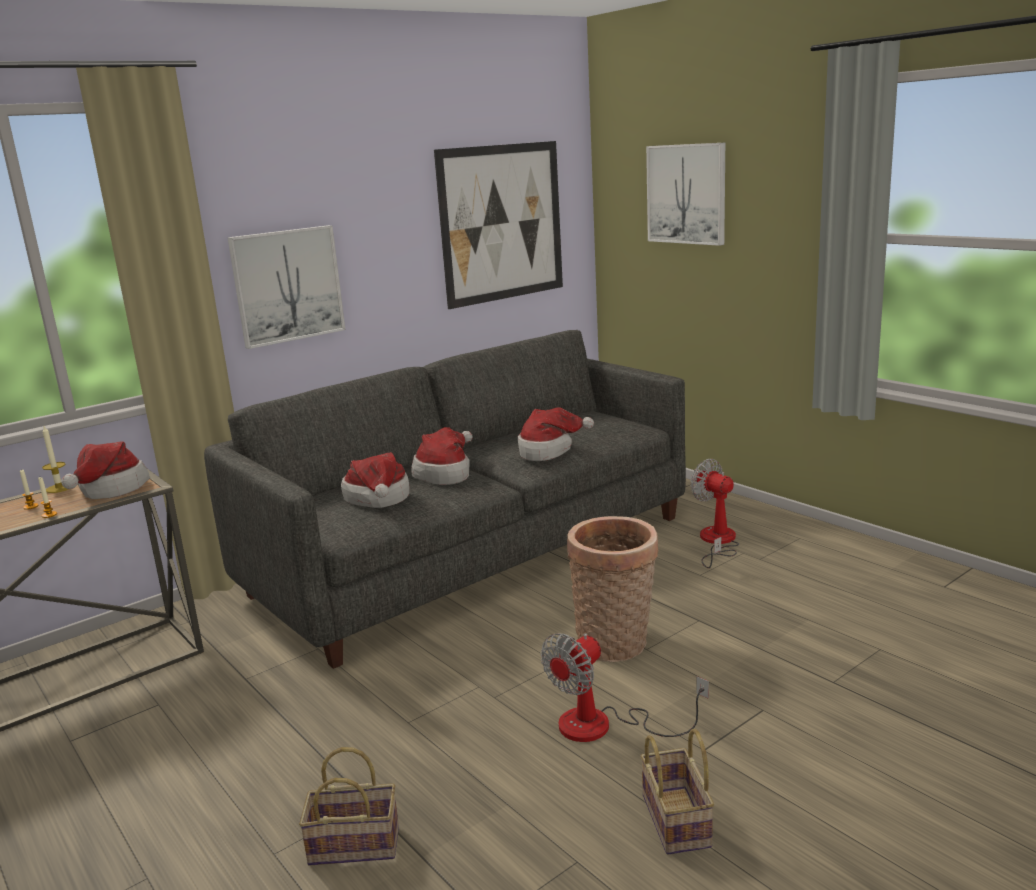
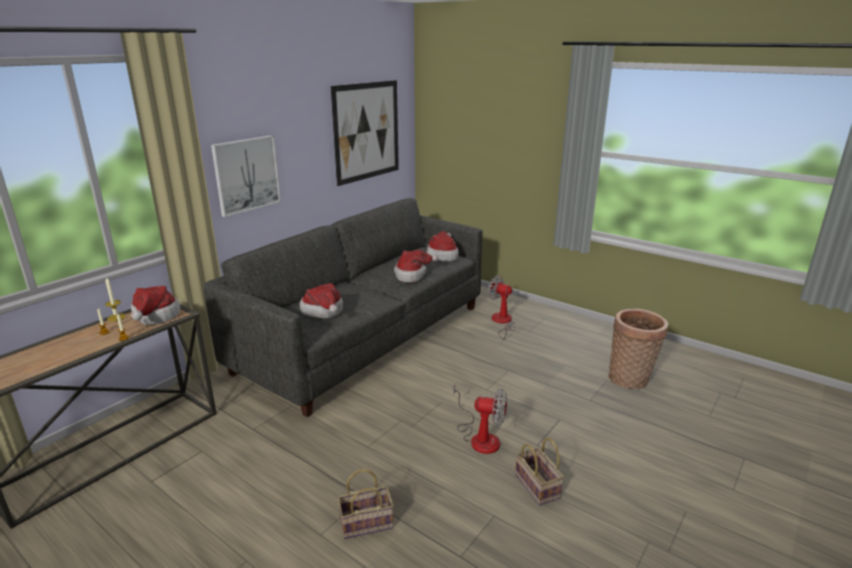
camera: 15 degrees left, 5 degrees up
(445, 473) = (355, 292): hat -> hat (443, 255)
(604, 726) = (480, 437): fan -> fan turned 105 degrees counterclockwise
(616, 645) = (469, 389): basket -> basket (631, 379)
(686, 194) = (478, 118): picture -> none

